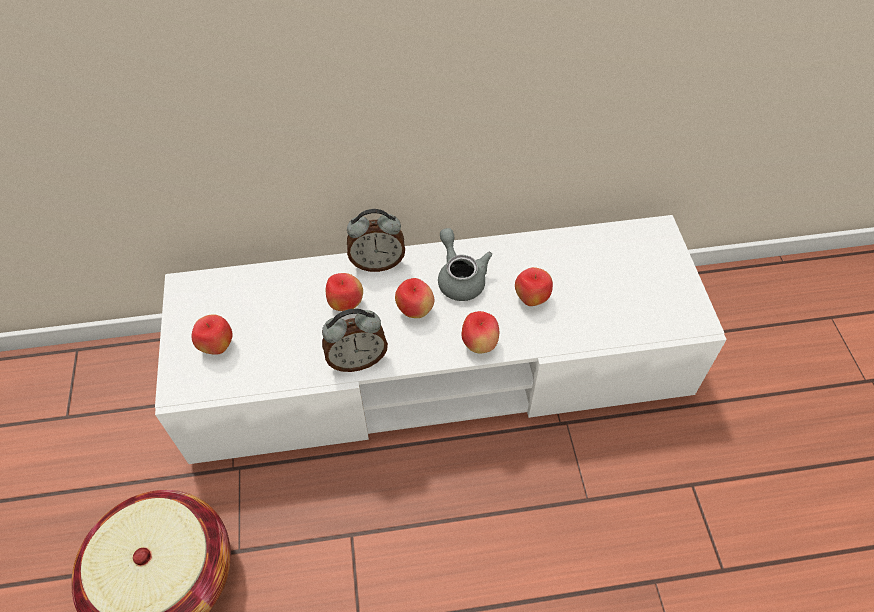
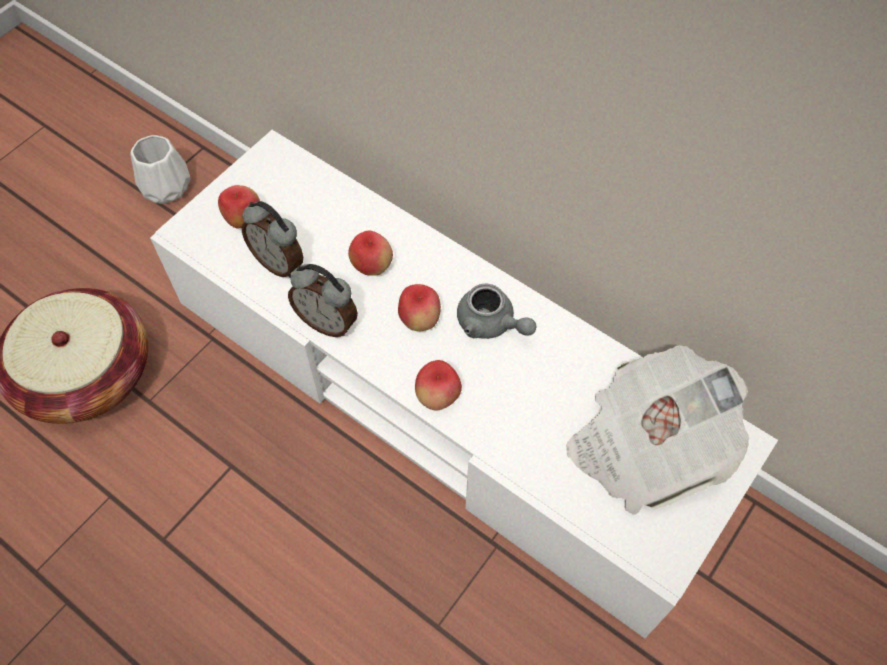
camera: 45 degrees right, 5 degrees up
(79, 399) = (167, 188): none -> white vase
(377, 263) = (438, 252): alarm clock -> alarm clock (279, 262)
(460, 277) = (491, 324): grey teapot -> grey teapot turned 105 degrees clockwise
(531, 298) = (531, 398): apple -> none
(618, 272) = (646, 446): none -> newspaper

